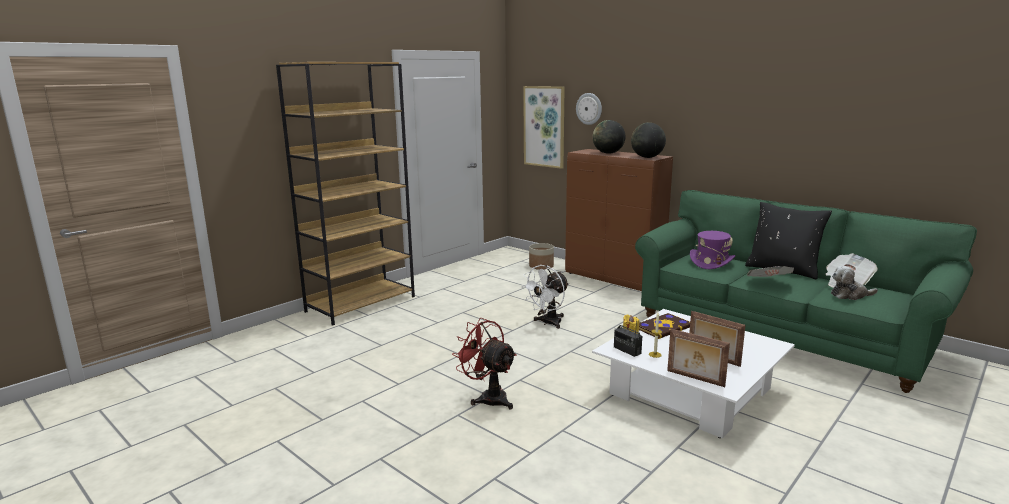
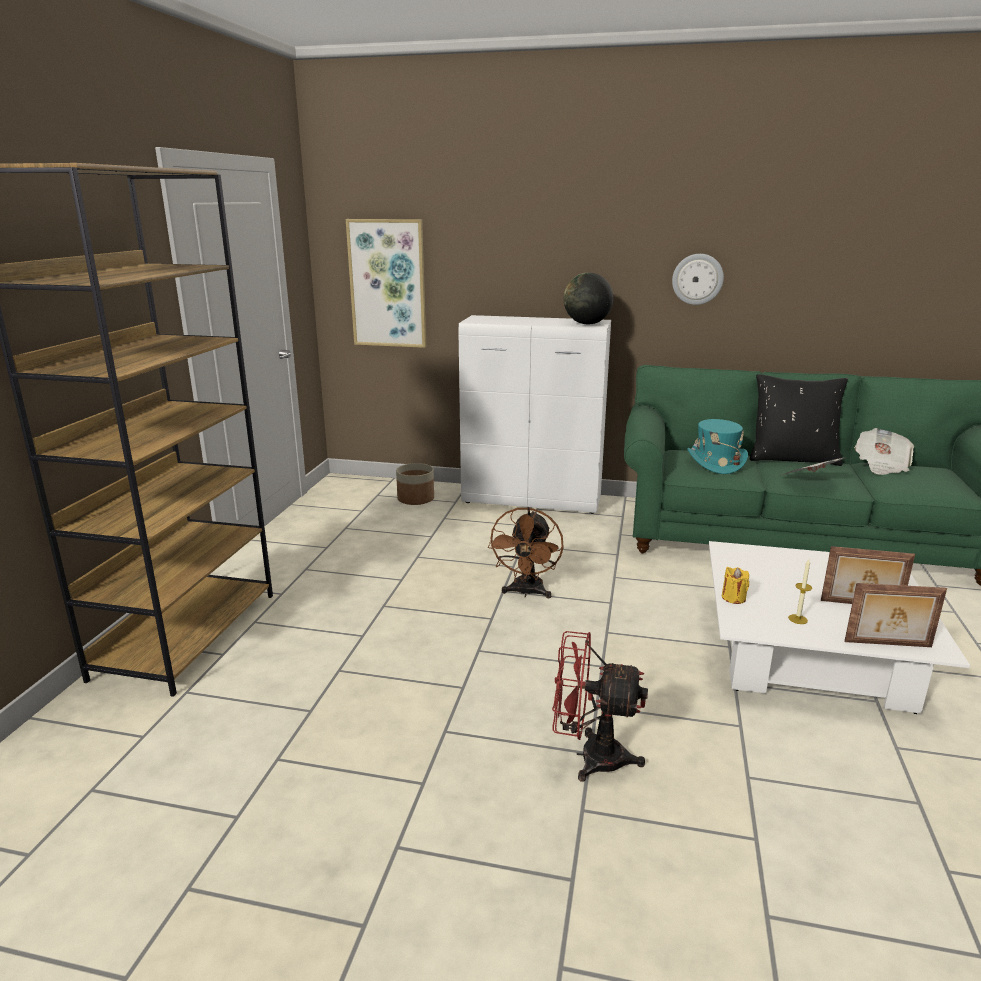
camera: 30 degrees left, 5 degrees up
(548, 323) = (526, 593): white fan -> brown fan
(589, 108) = (468, 254): wall clock -> wall clock (697, 279)
(608, 153) = (519, 321): globe -> none
(614, 279) = (533, 501): brown cabinet -> white cabinet
(627, 350) = (760, 622): radio -> none
(663, 327) = (748, 571): book -> none
(711, 262) = (715, 462): purple hat -> turquoise hat
(850, 295) = (908, 482): plush toy -> none

